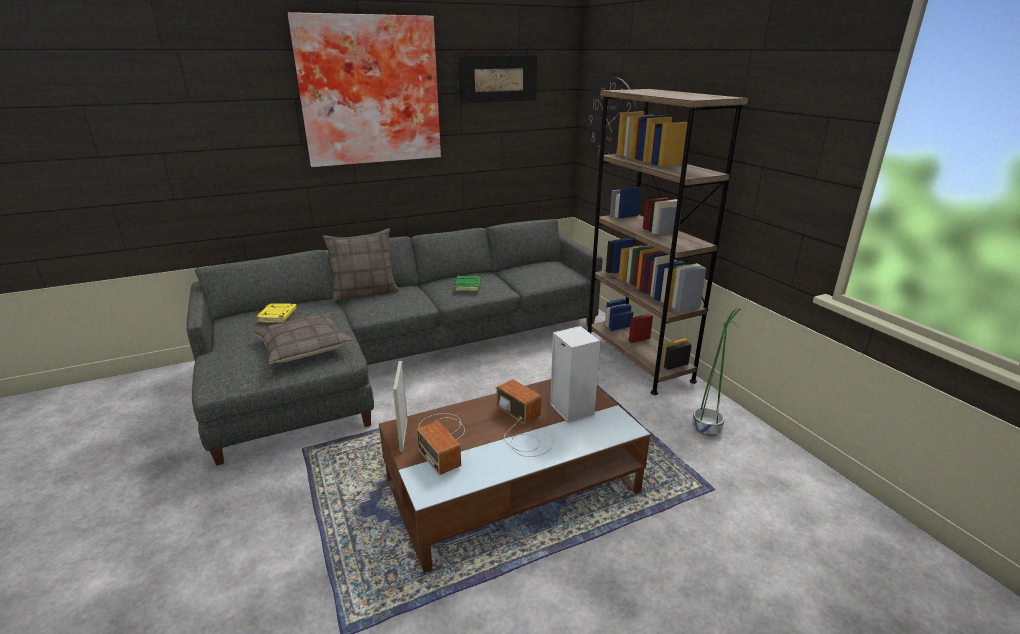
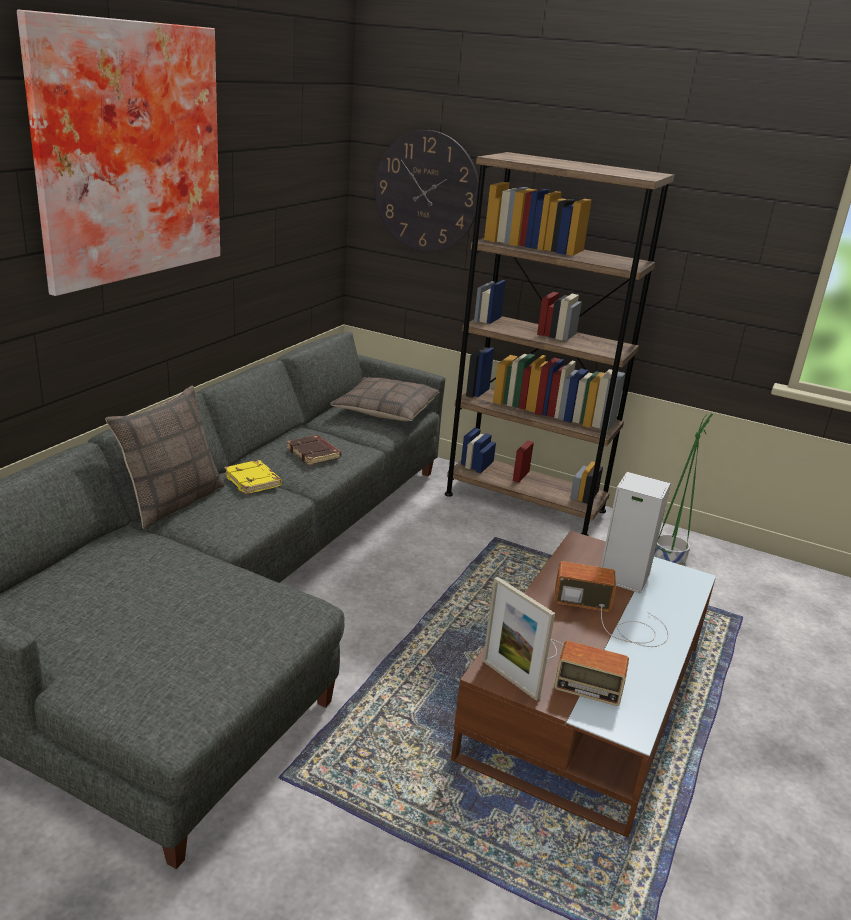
camera: 40 degrees left, 0 degrees up
(278, 316) = (92, 579): yellow book -> yellow book (253, 481)
(304, 346) = (223, 613): pillow -> pillow (385, 409)
(468, 286) = (314, 454): green book -> brown book
(498, 79) = (274, 128): picture -> none

